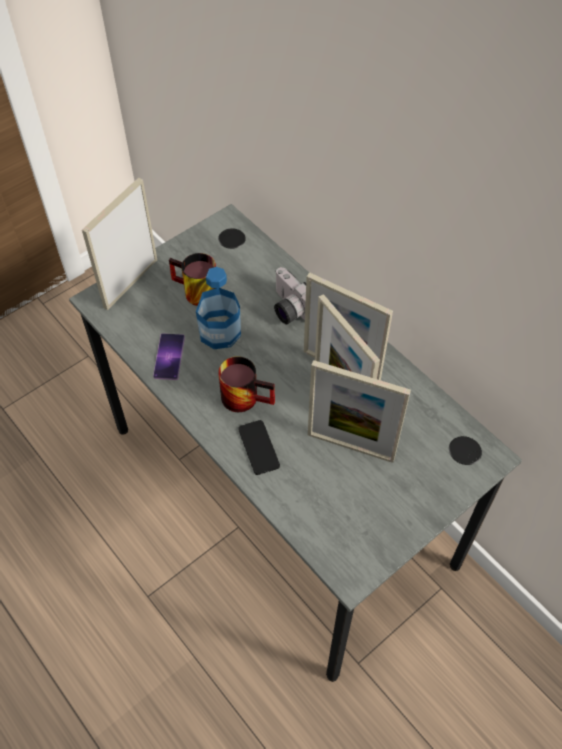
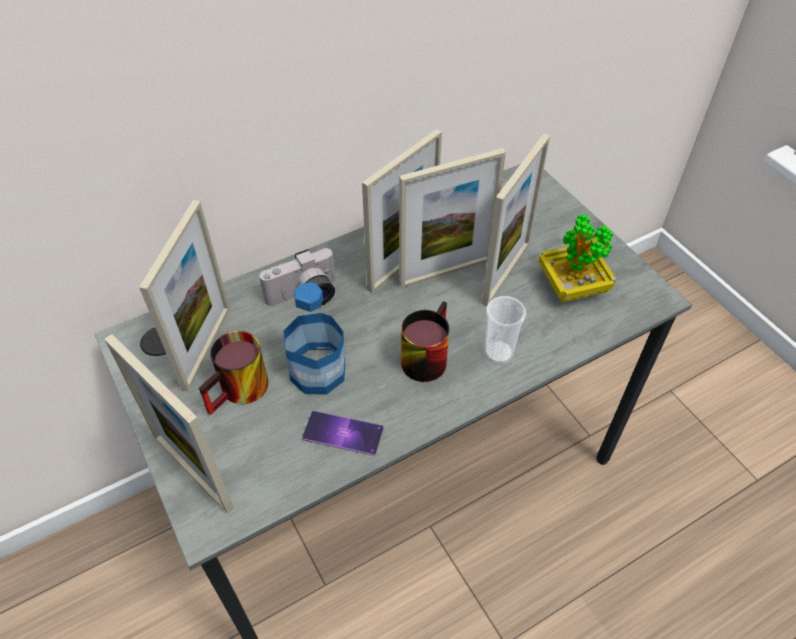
camera: 80 degrees left, 5 degrees down
(230, 264) = (206, 347): none -> picture frame
(258, 447) = (498, 352): phone -> cup
(346, 501) = (572, 287): none -> potted plant

